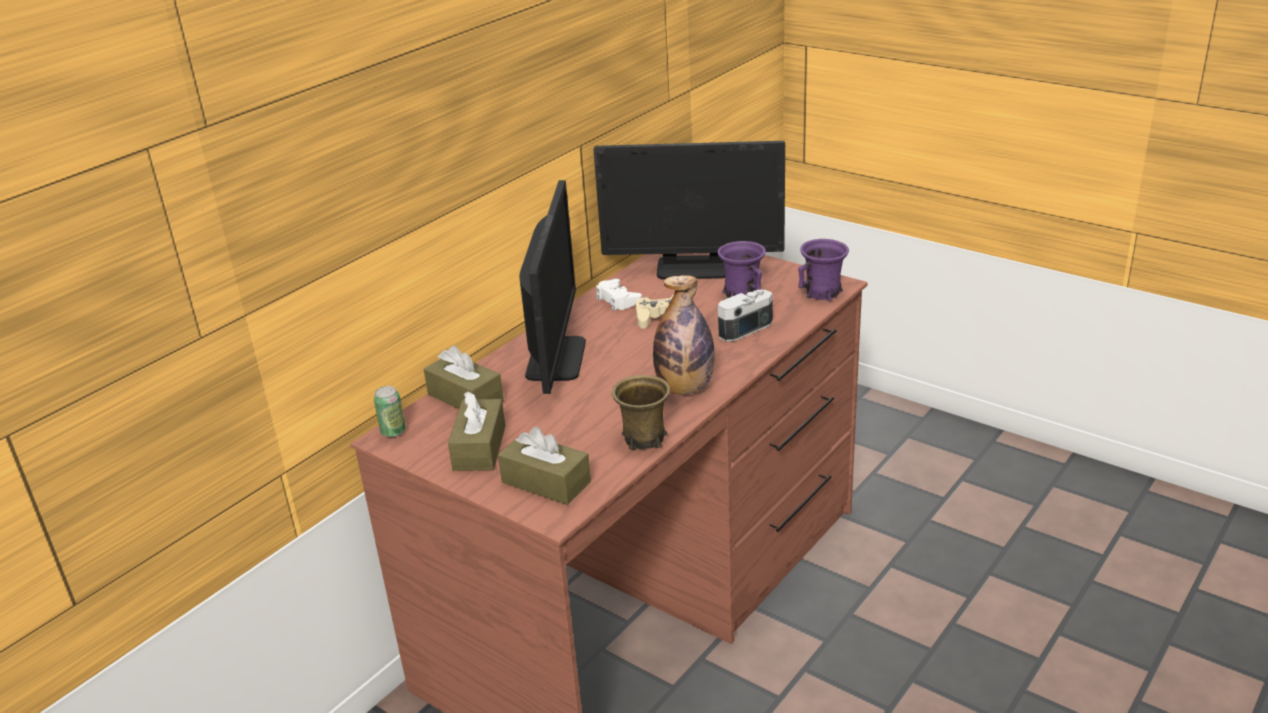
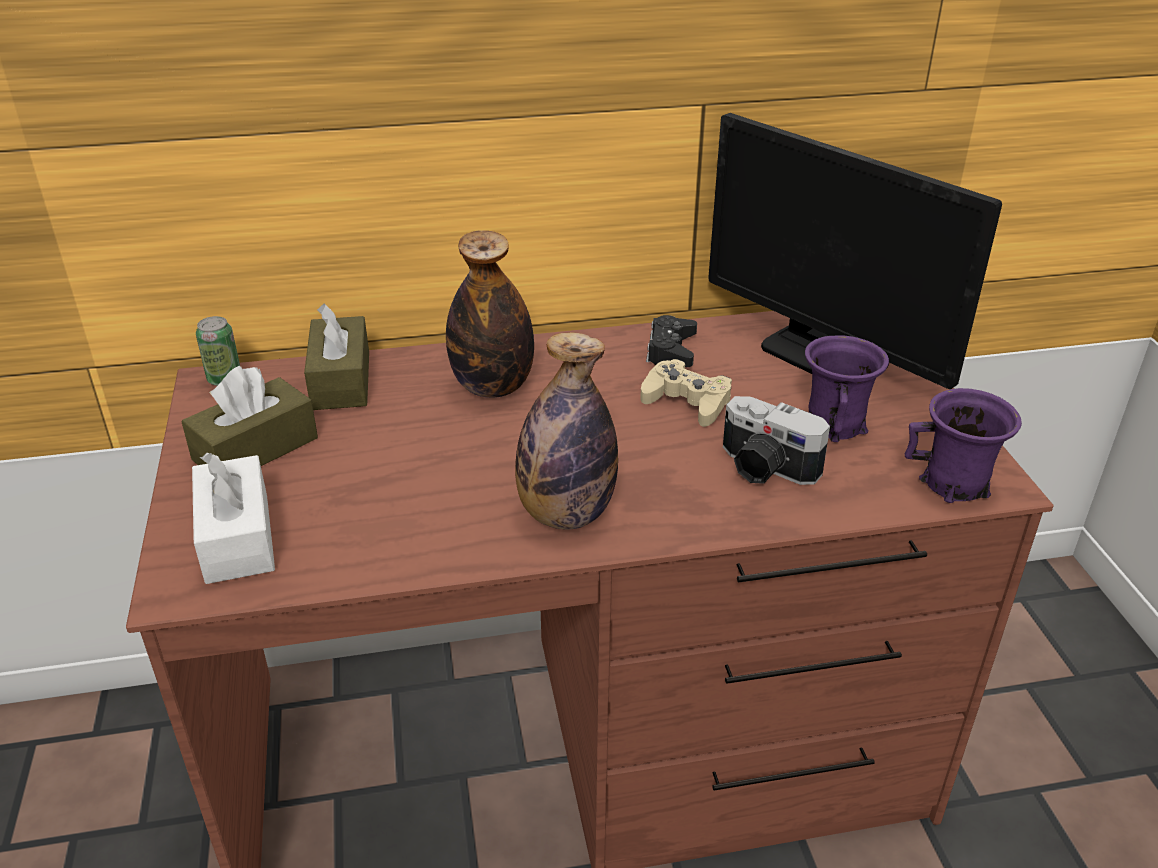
camera: 40 degrees right, 5 degrees up
(546, 482) = (237, 538): brown tissue box -> white tissue box
(555, 359) = (493, 387): monitor -> bottle
(617, 300) = (671, 350): white game controller -> black game controller
(643, 438) = (414, 553): brown mug -> none
(740, 326) = (764, 468): camera -> camera turned 150 degrees counterclockwise

